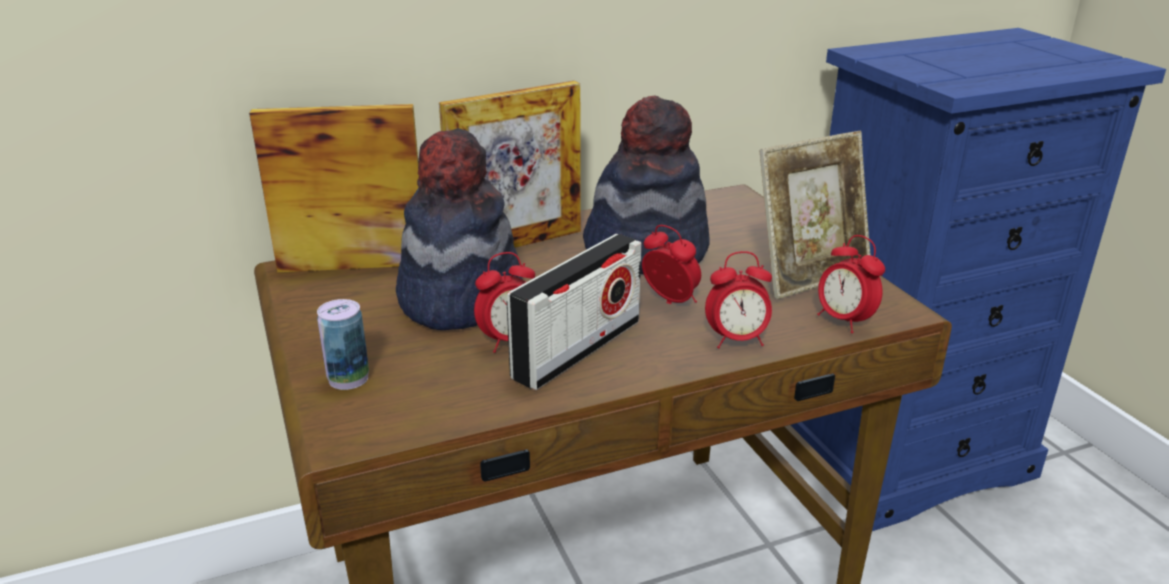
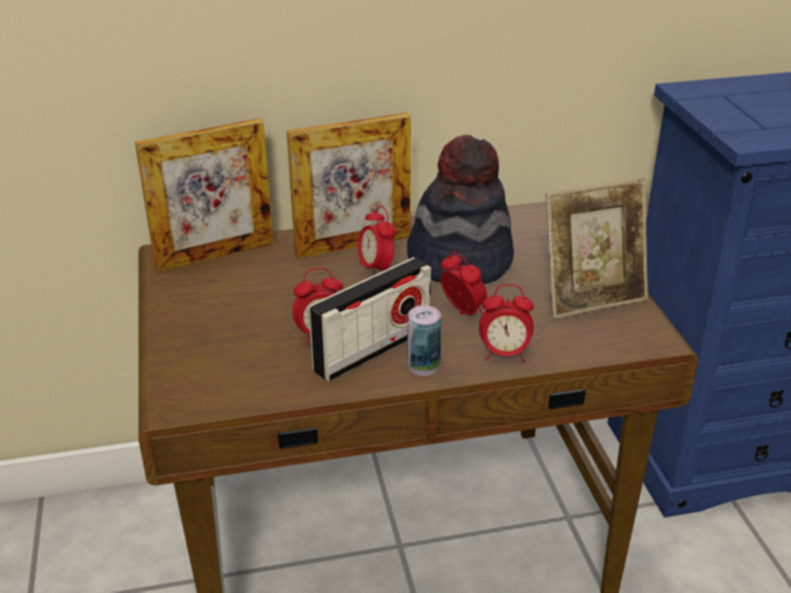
camera: 10 degrees right, 5 degrees up
(348, 378) = (190, 356): can -> can (423, 366)
(353, 266) = (215, 255): picture frame -> picture frame turned 150 degrees clockwise
(459, 298) = (292, 293): hat -> none
(844, 321) = (602, 345): alarm clock -> alarm clock (376, 269)

